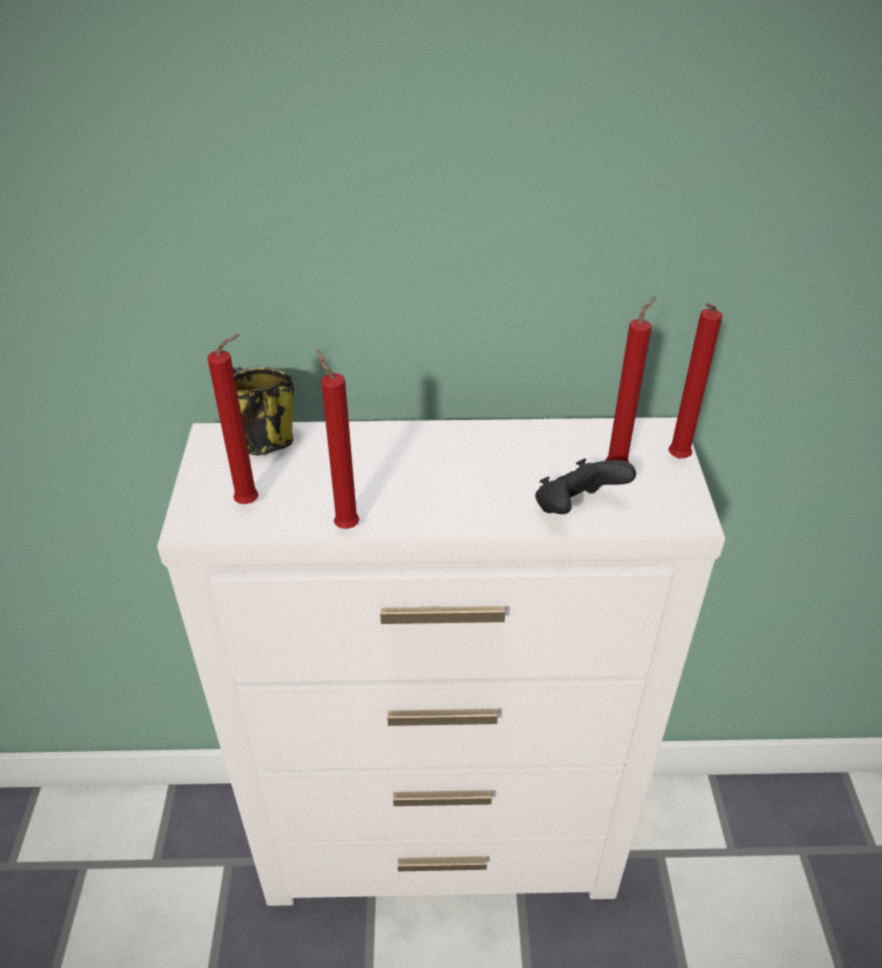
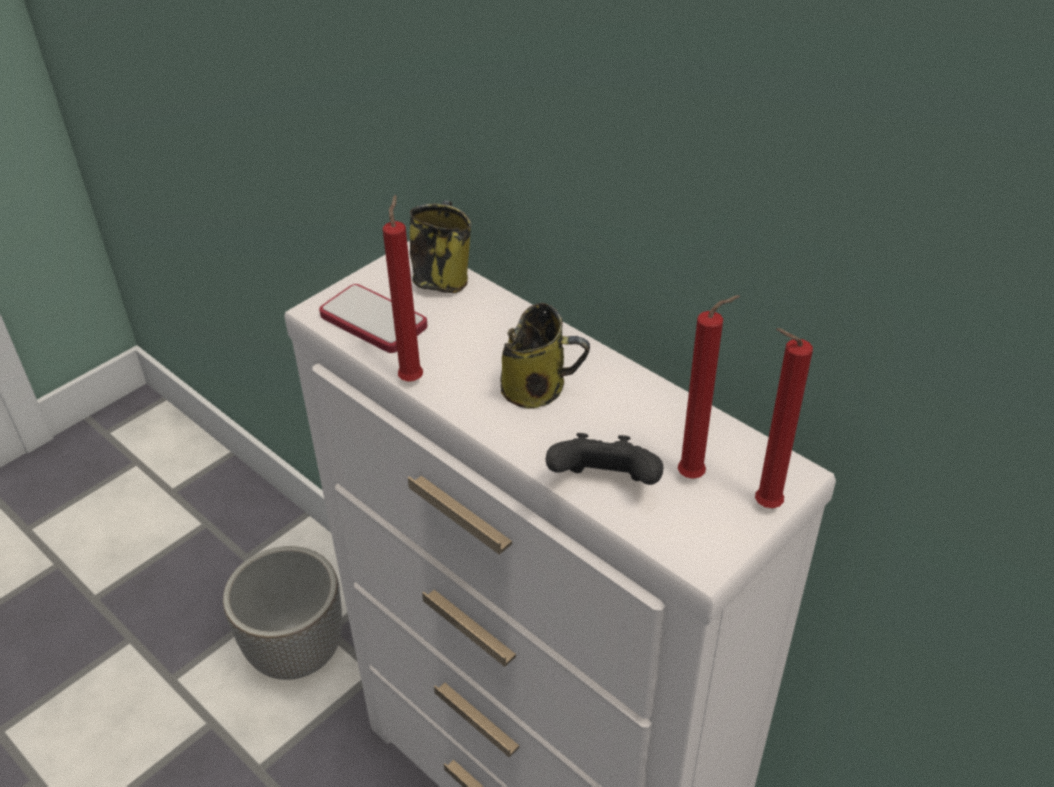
camera: 45 degrees right, 0 degrees up
(146, 903) = (298, 654): none -> planter
(251, 503) = (373, 321): red candle -> phone
(447, 476) = (537, 390): none -> mug

